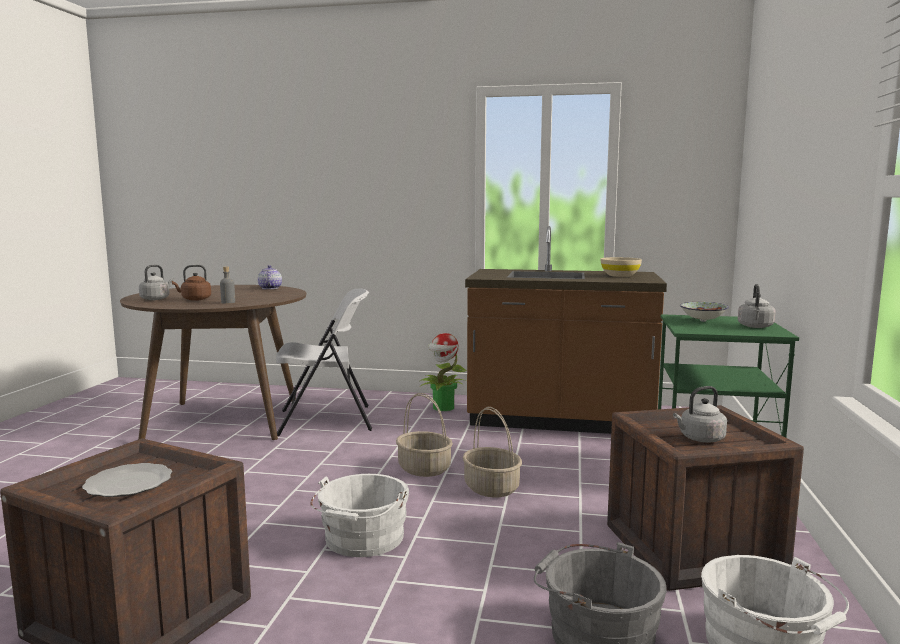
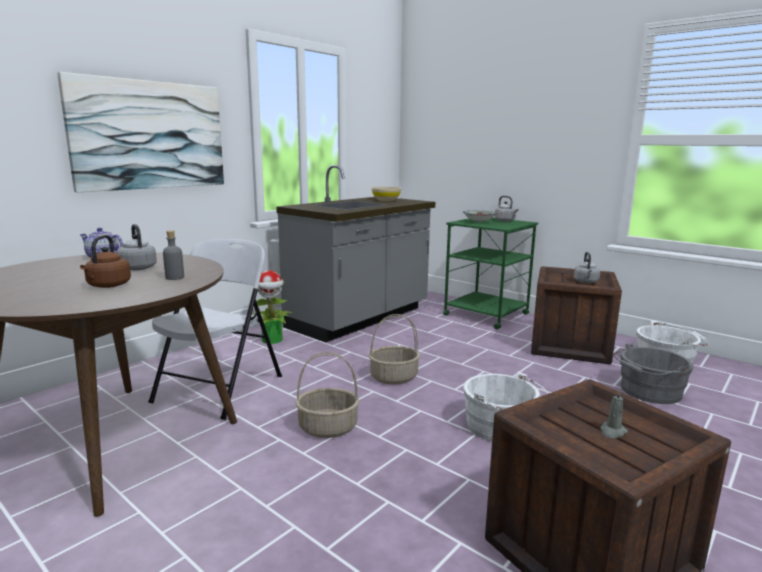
camera: 60 degrees left, 5 degrees up
(128, 483) = (612, 432): plate -> grey candle
(156, 299) = (44, 299): grey kettle -> grey kettle (137, 268)
(369, 196) = (149, 135): none -> picture
(492, 488) = (452, 366): basket -> basket (328, 427)
(559, 421) = (360, 318): brown counter -> grey counter

